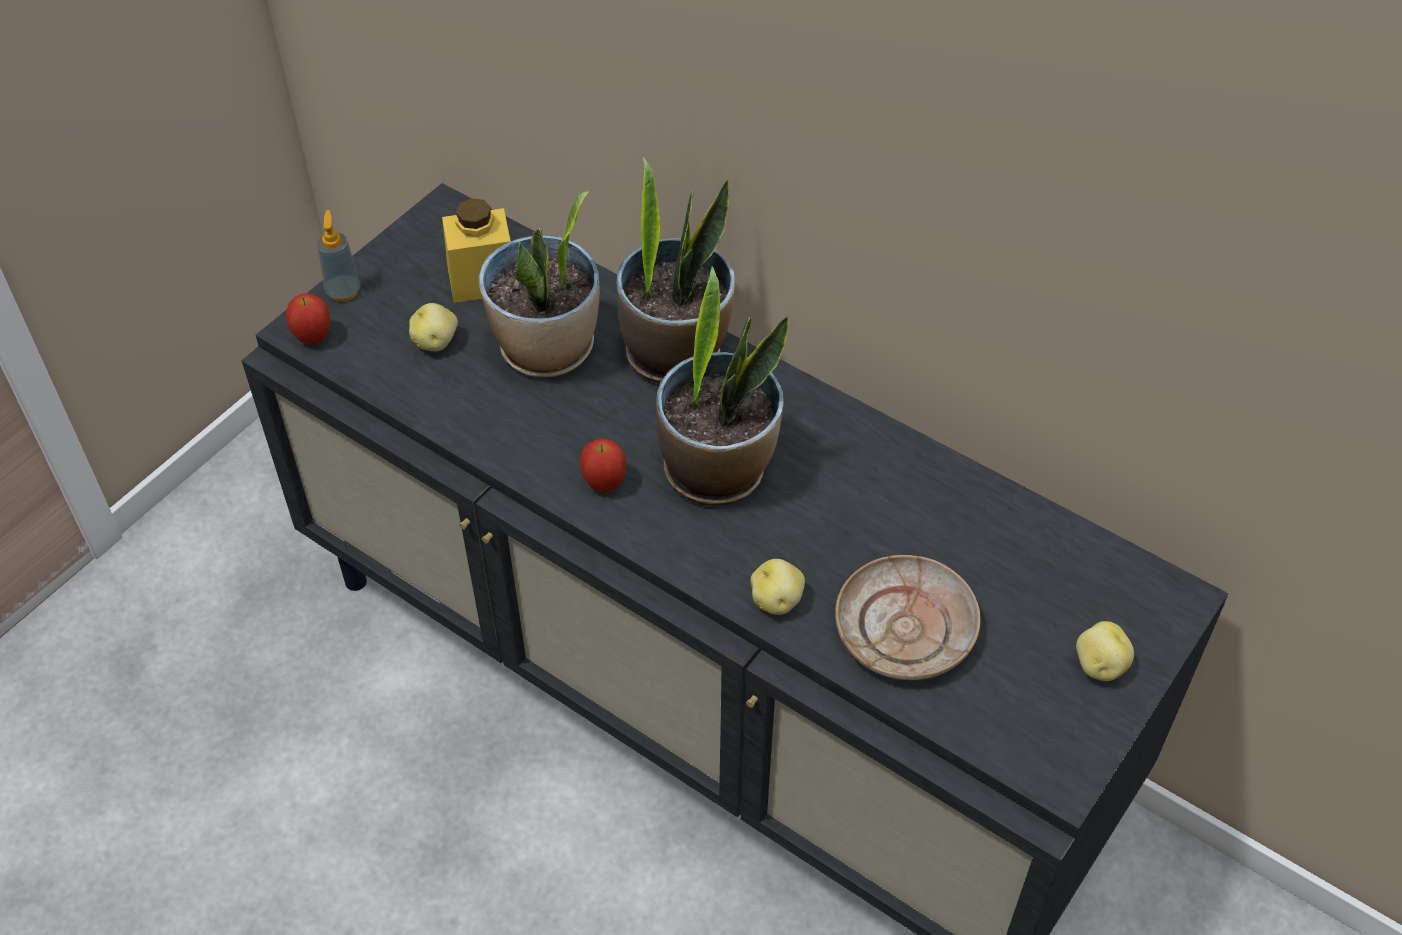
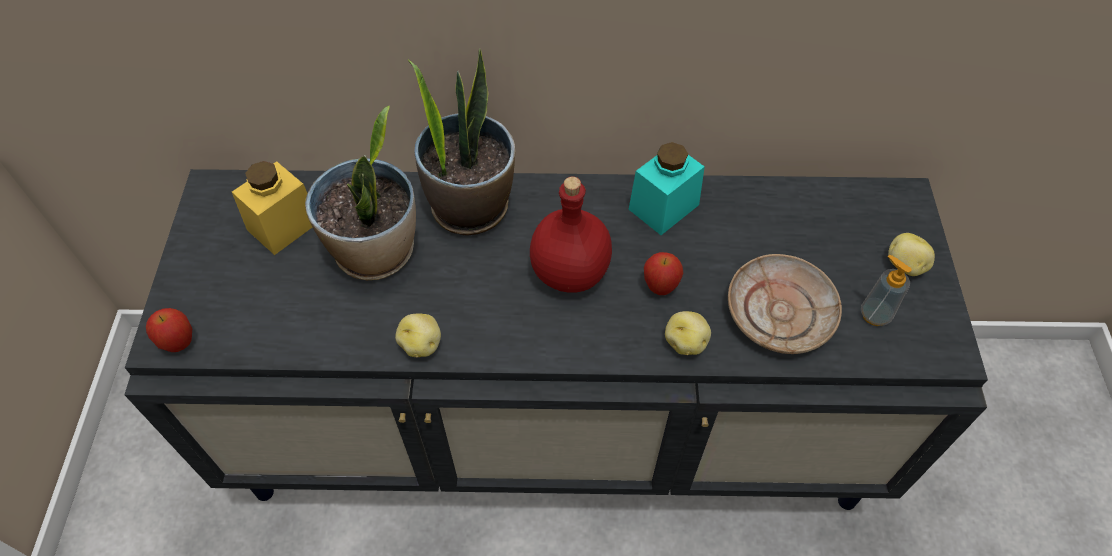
camera: 35 degrees left, 5 degrees up
(343, 291) = (175, 292): soap dispenser -> soap dispenser (875, 314)
(436, 341) = (284, 292): potato -> potato (421, 344)
(604, 484) = (500, 328): apple -> apple (660, 287)
(717, 470) = (569, 273): potted plant -> red bottle
(877, 459) = (663, 207): none -> turquoise jar

